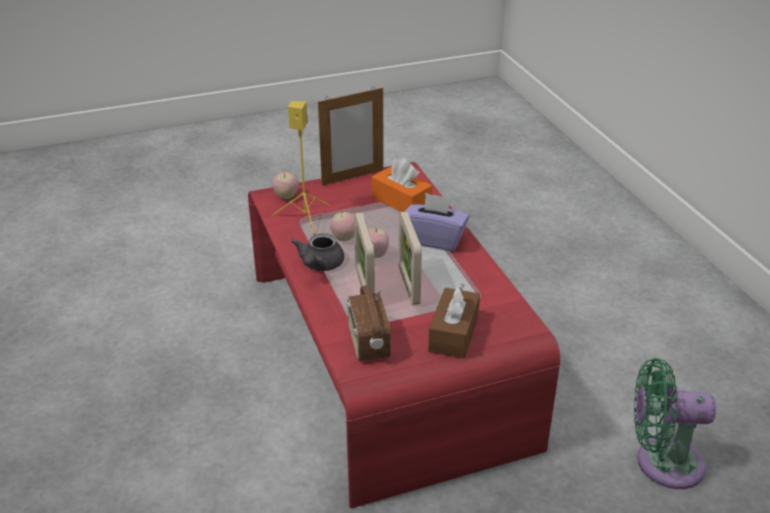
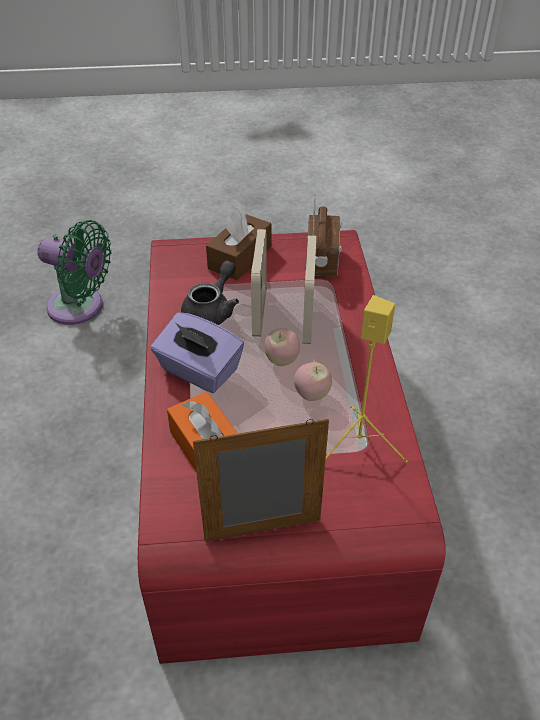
camera: 165 degrees left, 10 degrees up
(286, 197) = (382, 501): apple -> none
(319, 265) = (352, 358): grey teapot -> grey teapot (212, 311)

